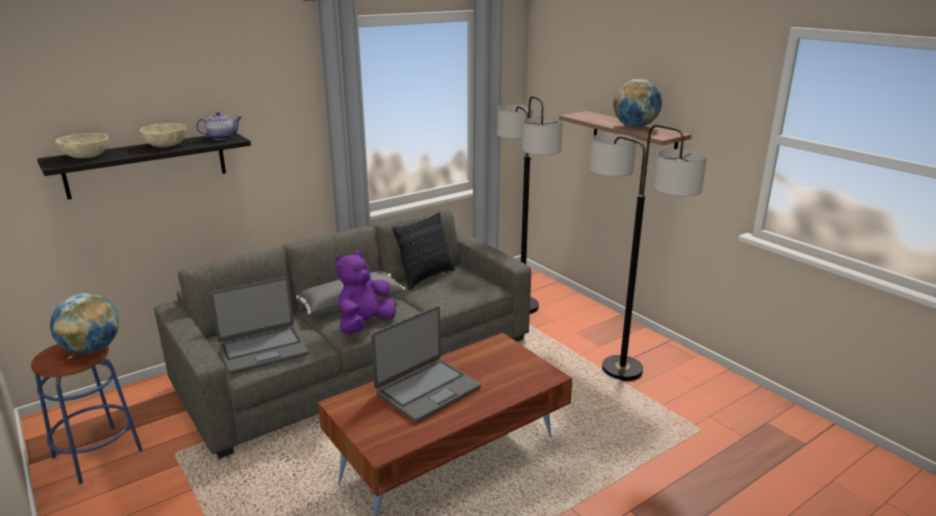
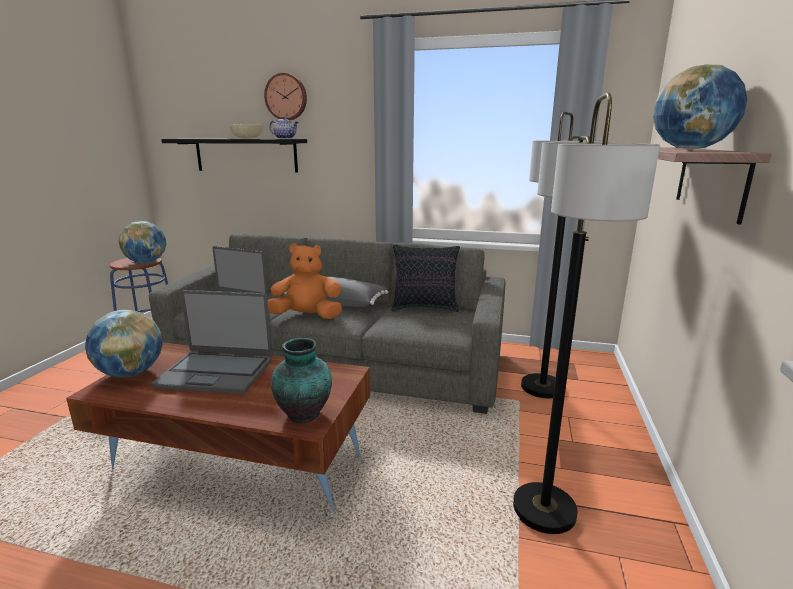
camera: 50 degrees right, 5 degrees down
(86, 156) = (199, 138): beige bowl -> none
(203, 85) = (286, 97): none -> wall clock
(365, 325) = (307, 316): purple plush toy -> orange plush toy
(368, 429) = (131, 373): none -> globe
(537, 374) = (305, 414): none -> vase

